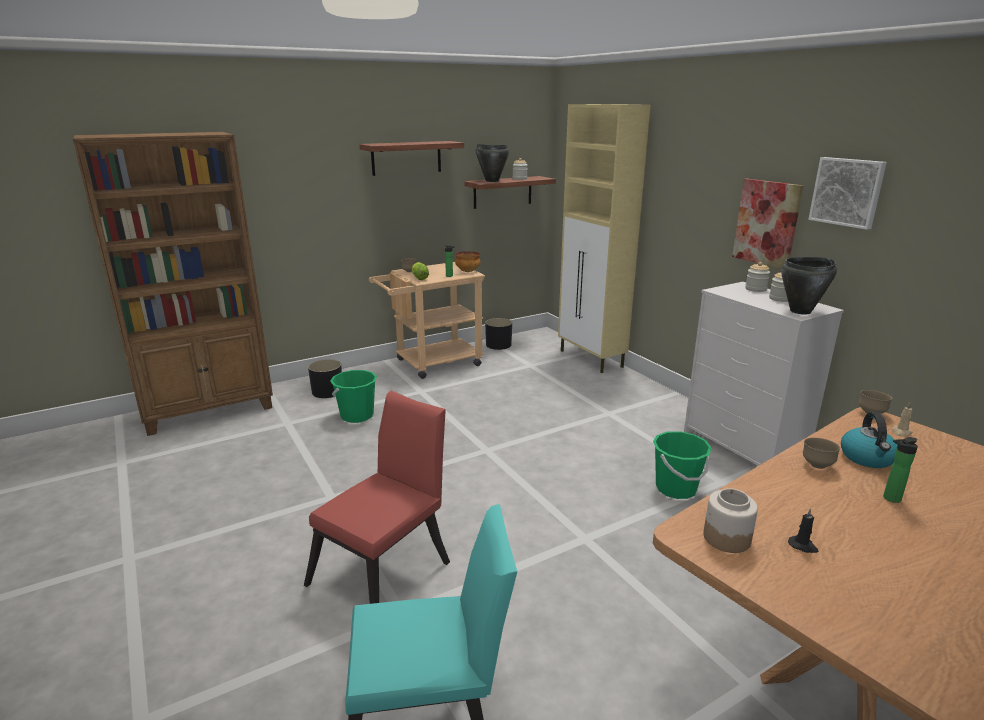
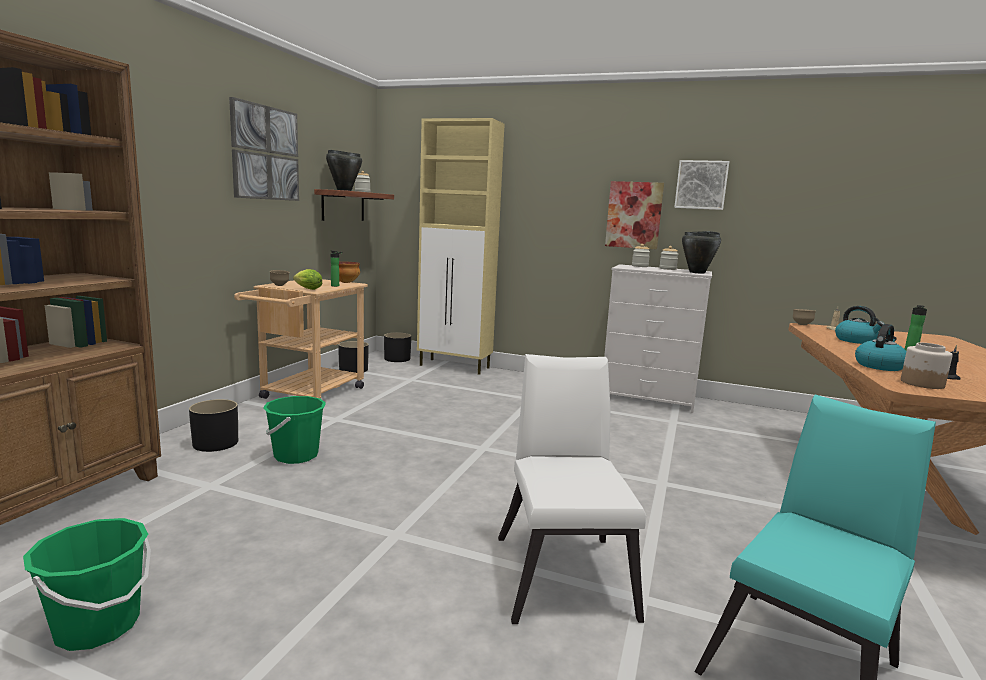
camera: 40 degrees left, 10 degrees down
(387, 569) = (564, 569): red chair -> white chair
(406, 158) = (265, 153): shelf -> picture
(551, 339) = (397, 359): none -> black planter
(676, 488) = (656, 433): green bucket -> green bucket (97, 626)
(756, 500) = (879, 366): none -> kettle
(817, 465) = (850, 347): brown bowl -> none

